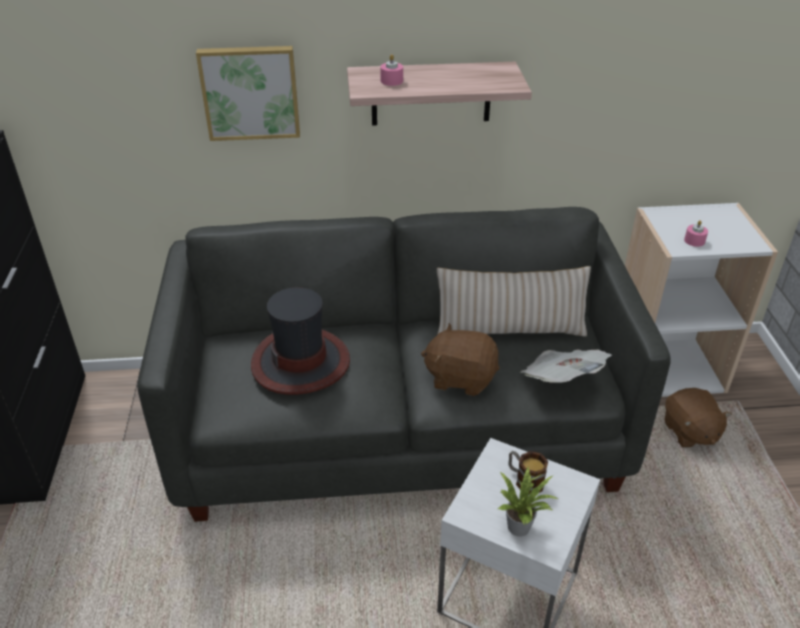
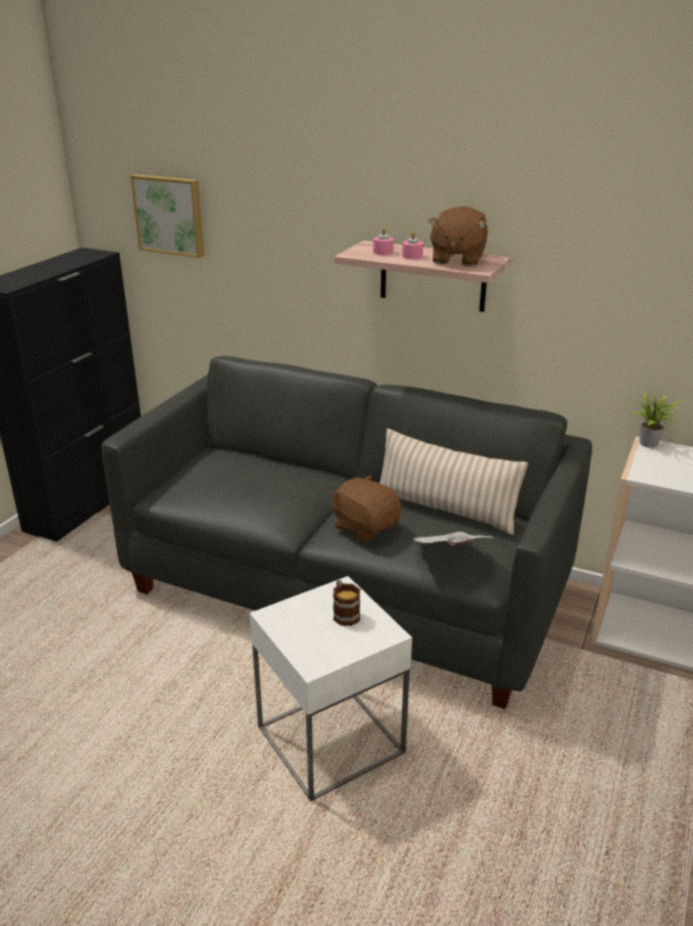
camera: 30 degrees right, 10 degrees down
(250, 92) = (287, 251): picture -> picture (170, 215)
(301, 362) = (248, 477): hat -> none
(521, 526) = (307, 641): potted plant -> potted plant (651, 444)
(689, 432) = (629, 692): brown plush toy -> brown plush toy (457, 259)
(694, 241) = (666, 474): pink candle -> pink candle (412, 256)

